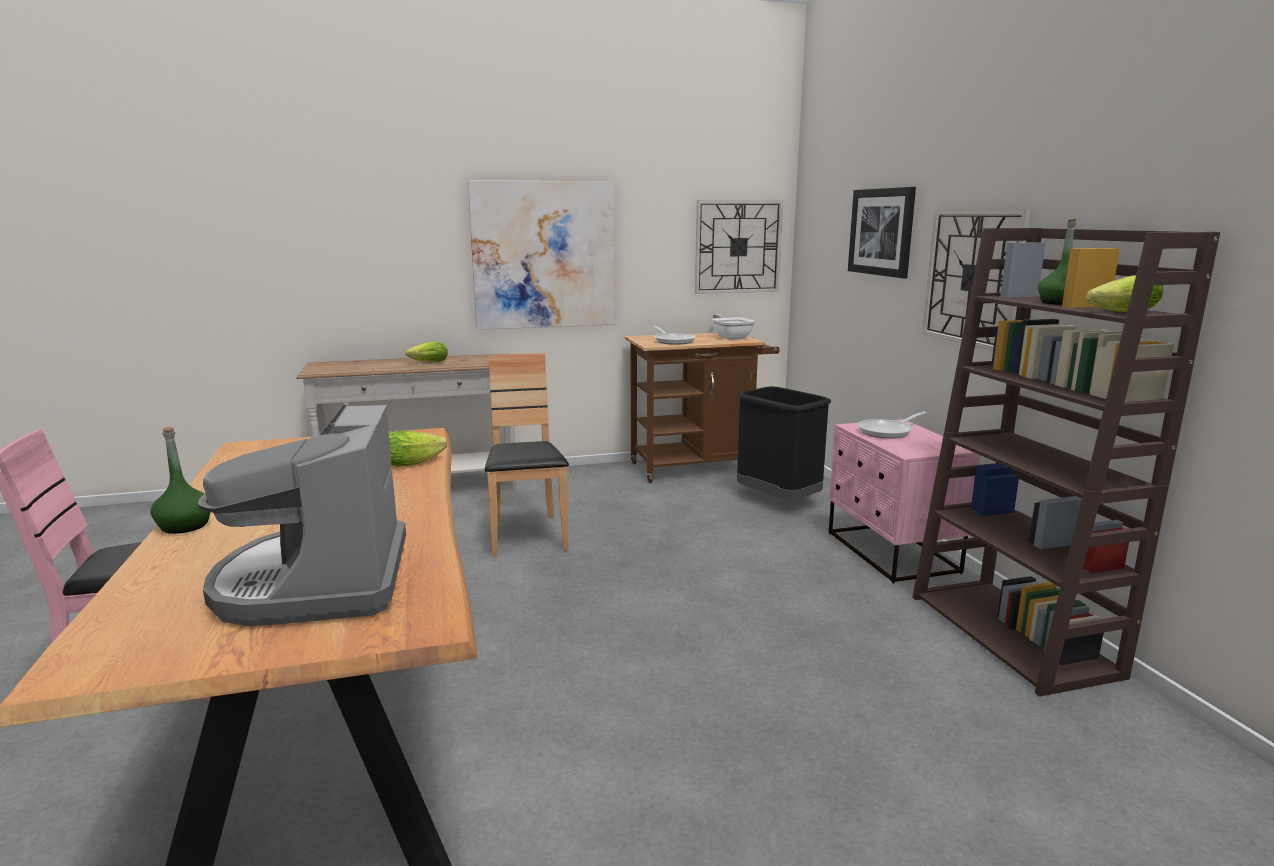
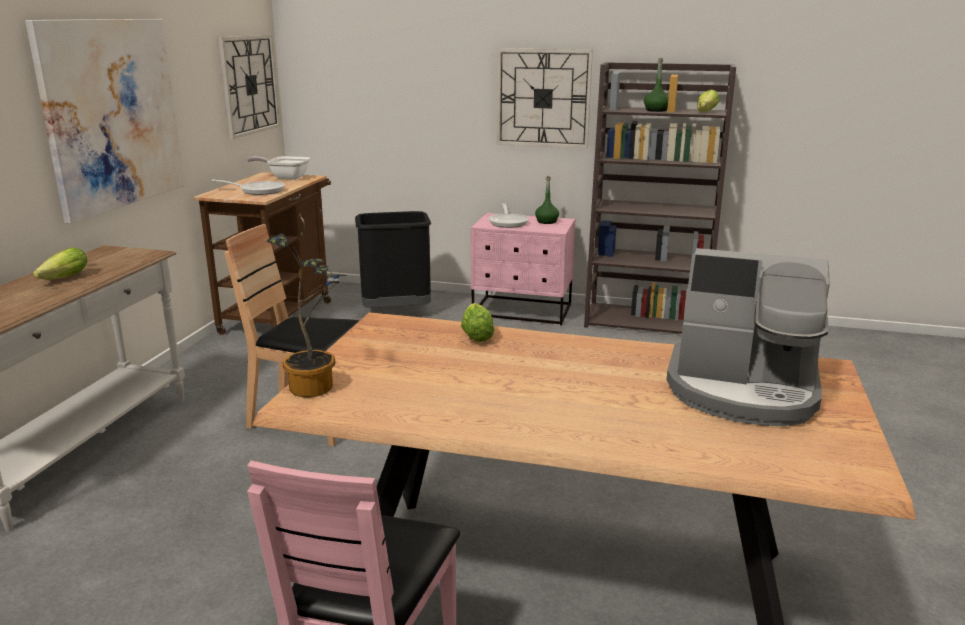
camera: 60 degrees left, 5 degrees up
(185, 526) = (570, 436): green bottle -> green bottle (547, 222)
(274, 444) = (316, 385): none -> potted plant
(881, 232) = (426, 65): picture -> none

